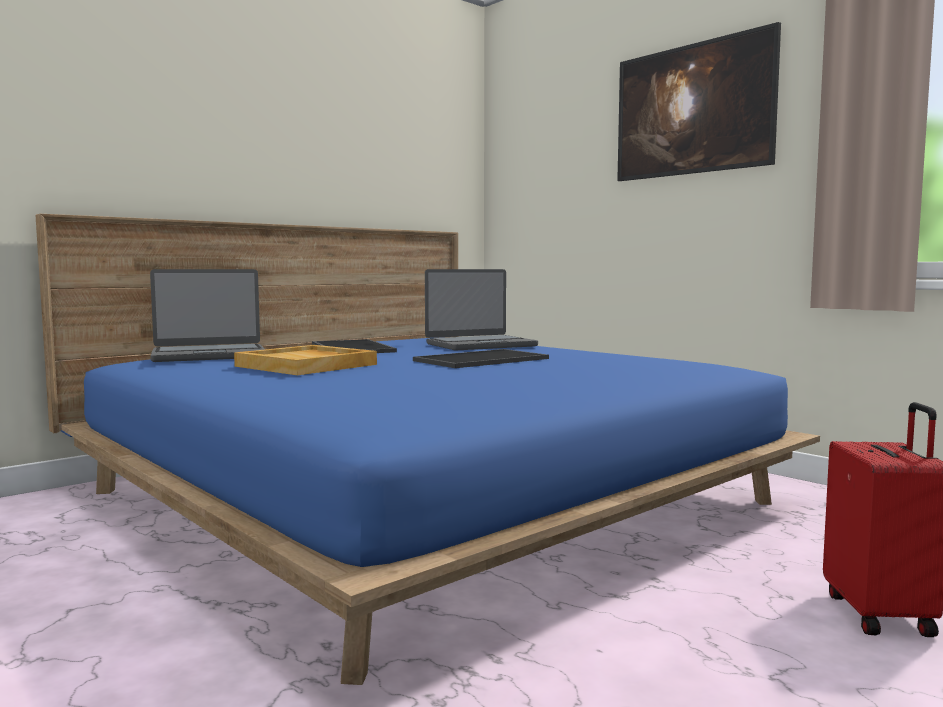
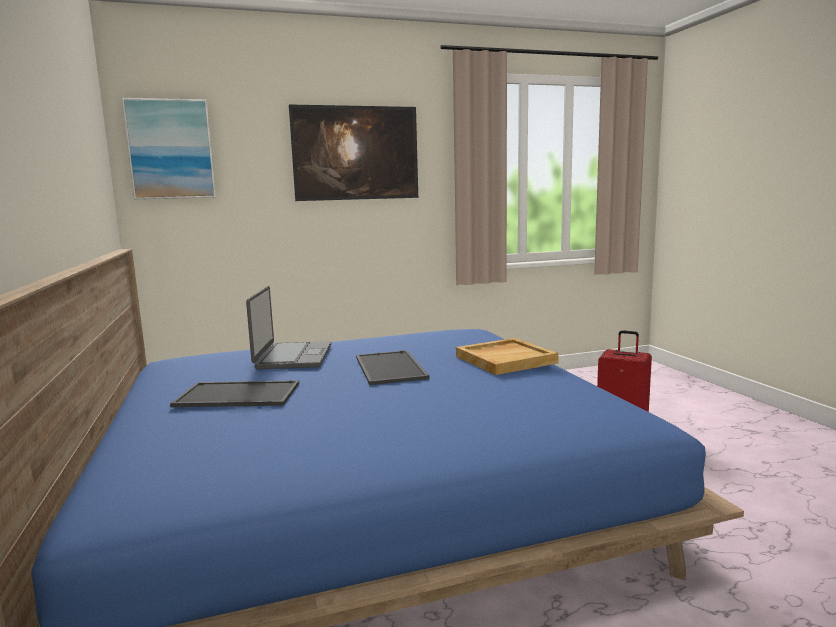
camera: 65 degrees left, 5 degrees up
(209, 355) = (186, 459): laptop -> none
(307, 365) = (353, 419): beige tray -> beige tray (505, 359)
(522, 135) = (171, 149): none -> picture

